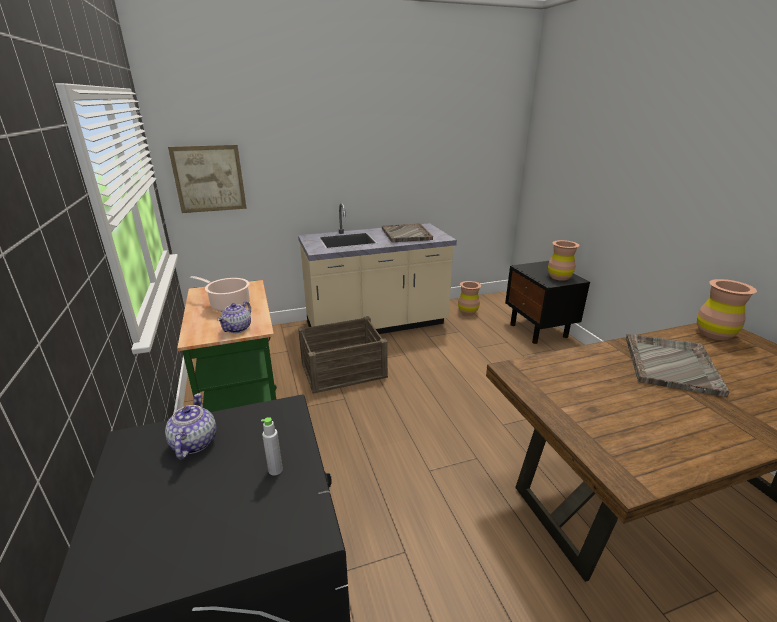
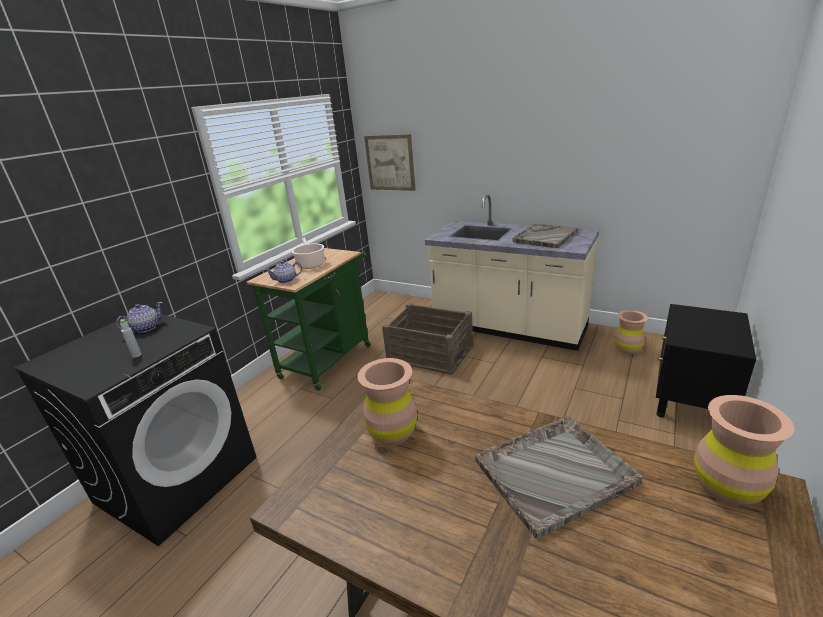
camera: 50 degrees right, 0 degrees up
(559, 277) = (715, 337): brown vase -> brown vase (392, 432)

